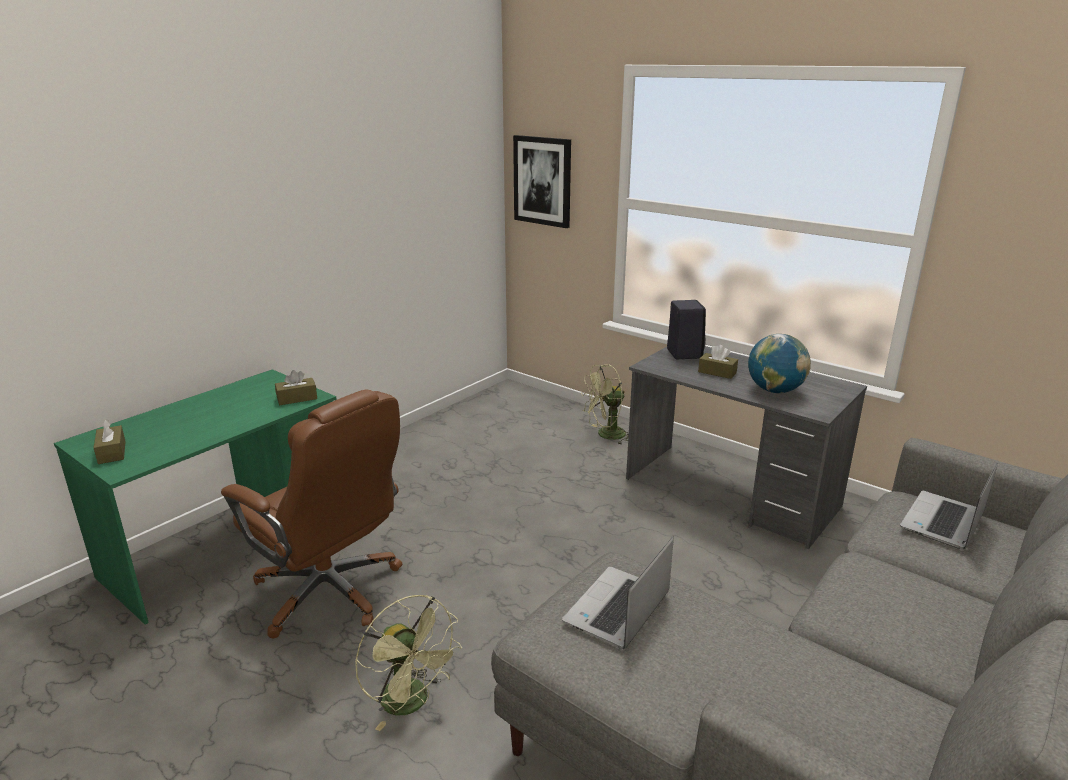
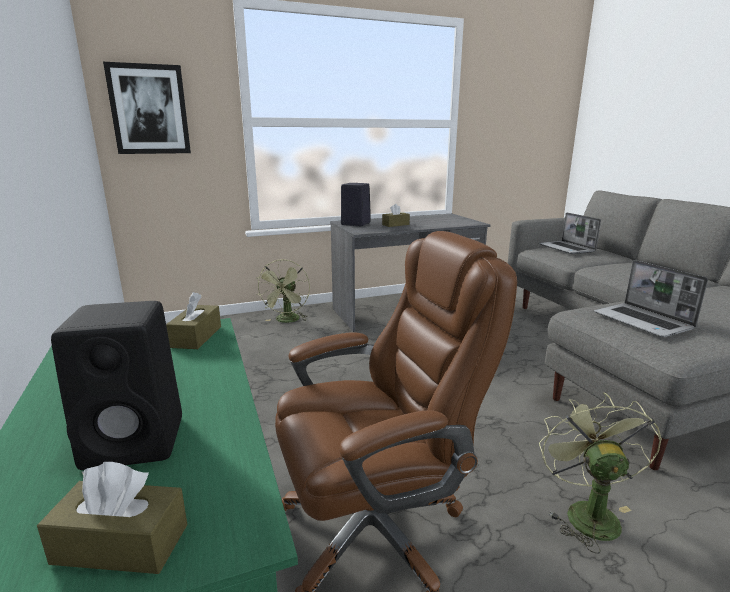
camera: 60 degrees left, 5 degrees down
(177, 429) = (138, 441): none -> black speaker
(412, 703) = (586, 512): green fan -> green fan turned 75 degrees counterclockwise
(774, 391) = (438, 222): globe -> none

